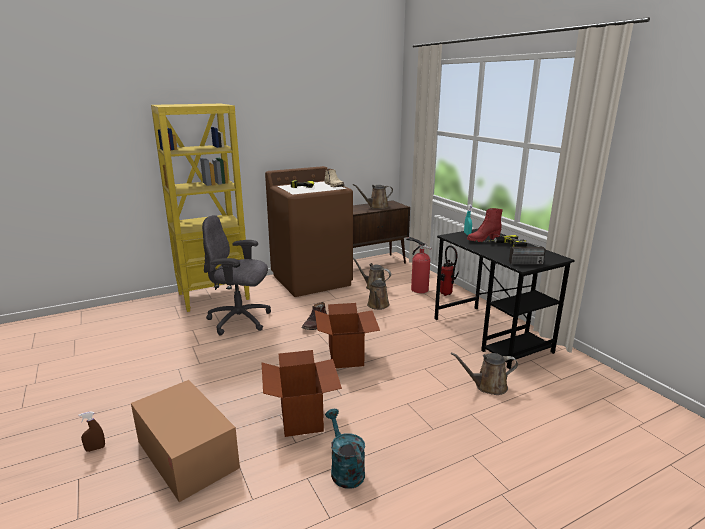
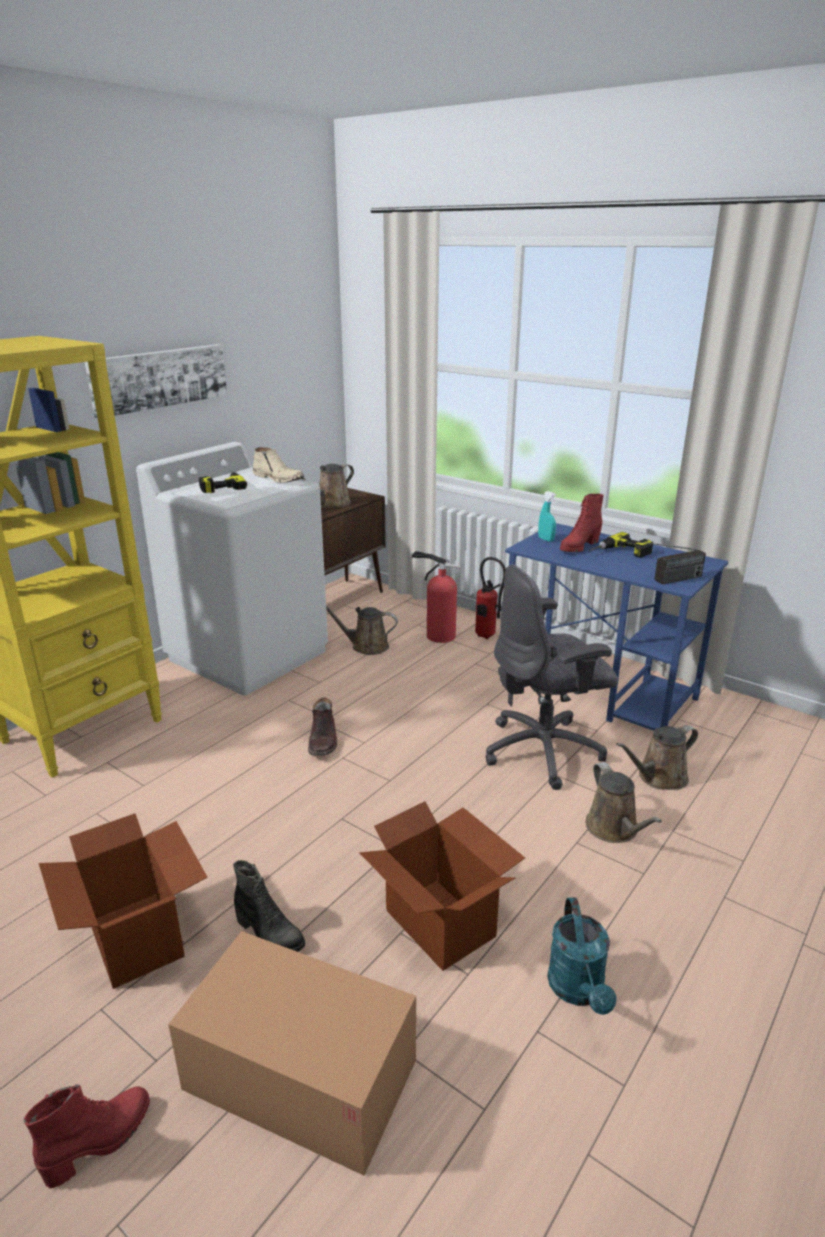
camera: 25 degrees left, 5 degrees up
(95, 448) = (100, 1142): brown spray bottle -> red boot
(221, 396) = (269, 934): none -> black boot
(240, 320) = (179, 768): grey office chair -> grey office chair (544, 751)
(284, 129) = (159, 378): none -> picture
(312, 280) = (249, 655): brown washing machine -> white washing machine
(344, 469) = (579, 991): turquoise watering can -> turquoise watering can turned 135 degrees counterclockwise
(346, 355) = (422, 785): cardboard box -> cardboard box (137, 938)
(378, 306) = (400, 680): brown watering can -> brown watering can (614, 829)
(491, 335) = (600, 691): black desk -> blue desk

